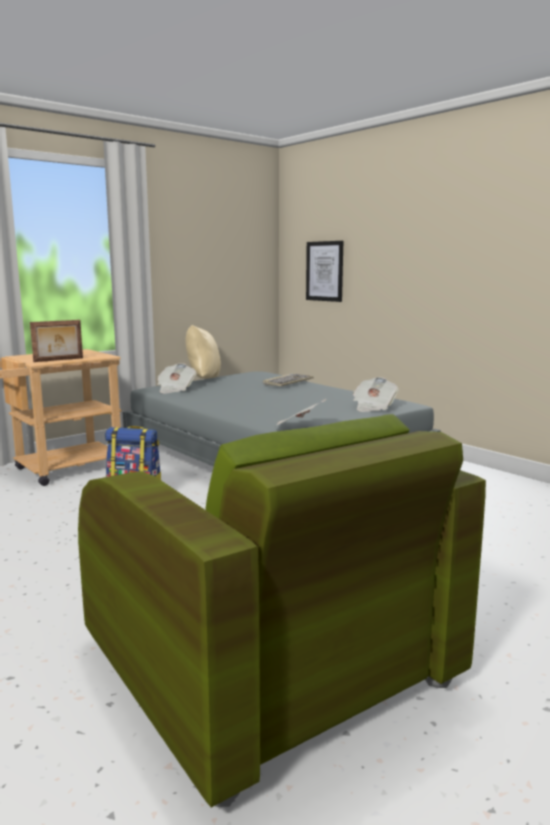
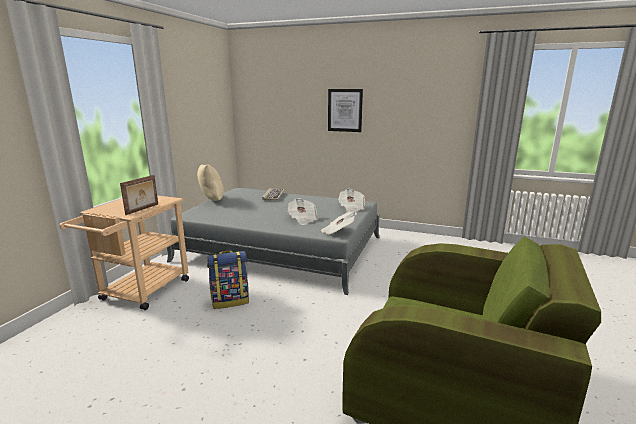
camera: 30 degrees left, 5 degrees up
(175, 389) = (206, 213): newspaper -> newspaper (302, 219)
(324, 271) = (274, 117): picture -> picture (345, 110)

